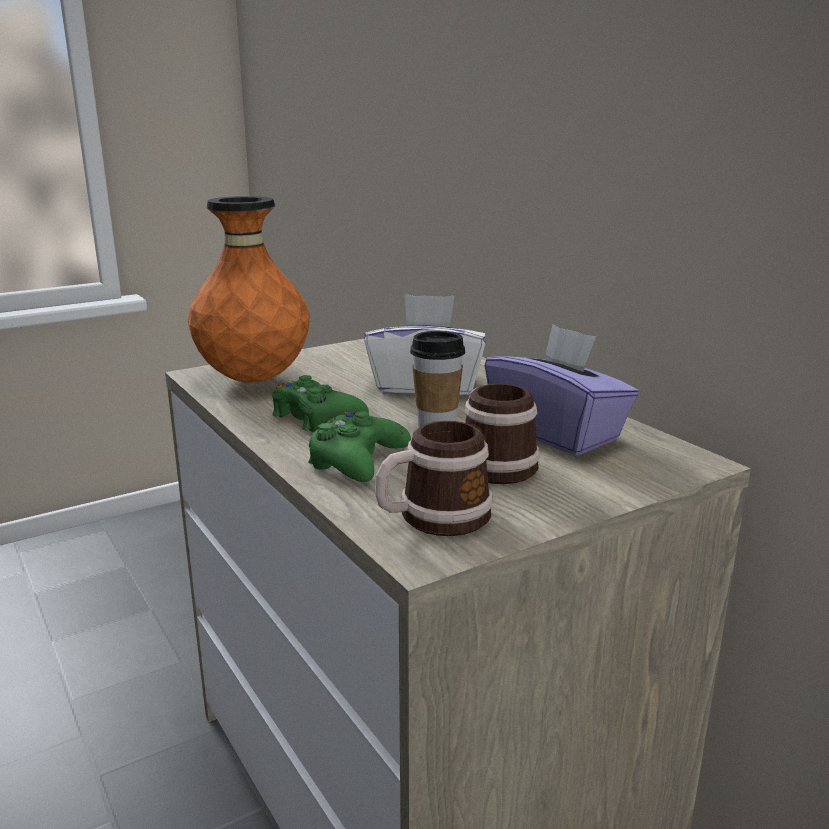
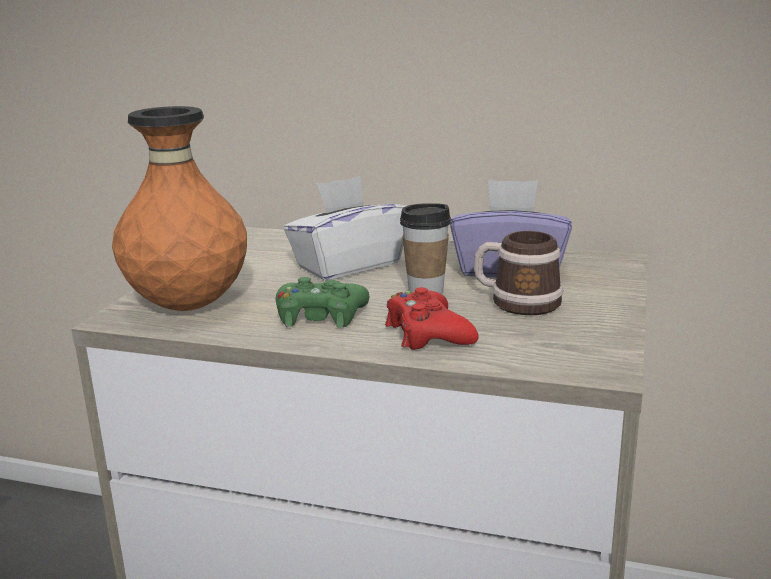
camera: 40 degrees left, 0 degrees up
(357, 461) = (428, 333): green game controller -> red game controller
(433, 519) = (562, 348): mug -> none

